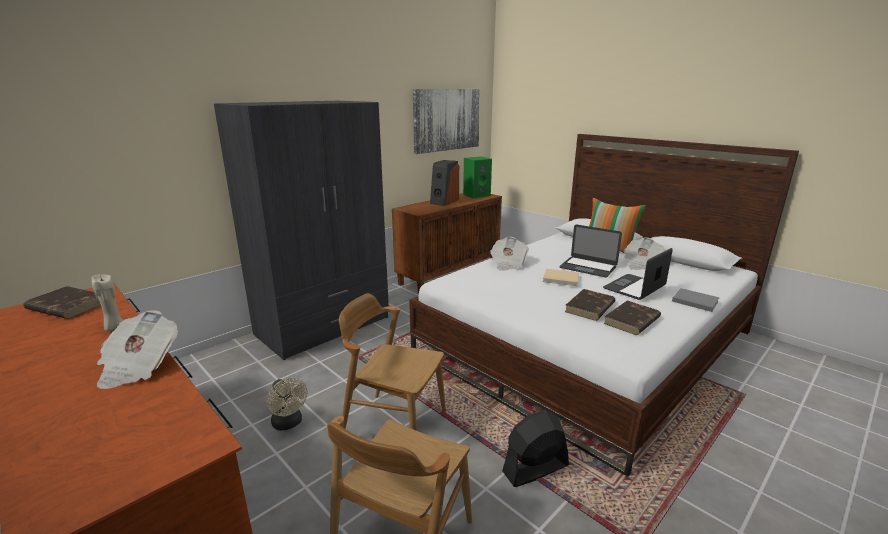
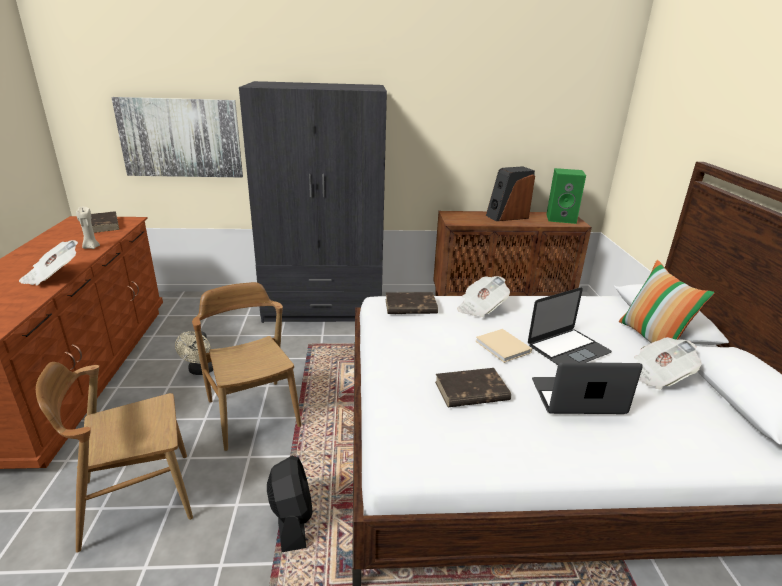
camera: 40 degrees right, 5 degrees up
(447, 120) = (541, 117): picture -> picture (180, 138)
(535, 469) = (292, 519): black fan -> black fan turned 60 degrees clockwise
(588, 267) = (568, 348): laptop -> laptop turned 105 degrees counterclockwise
(631, 321) = (486, 429): brown book -> brown book (410, 306)
(693, 301) = (630, 453): grey book -> none

